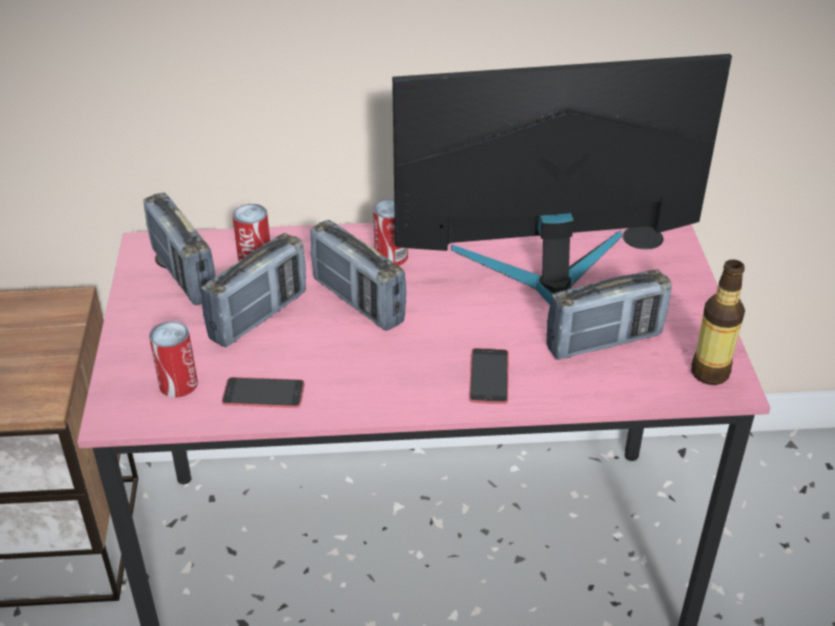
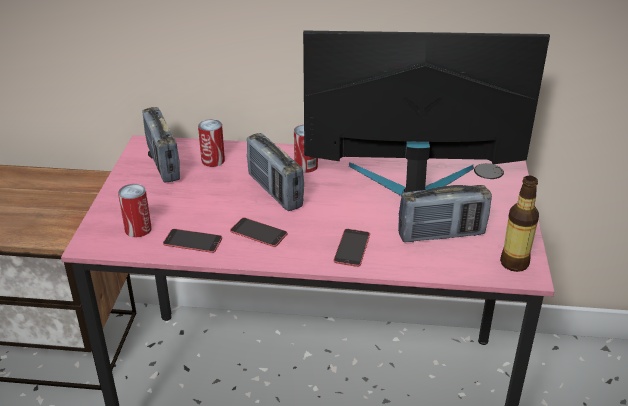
camera: 10 degrees right, 5 degrees down
(259, 316) = (205, 193): radio -> none
(353, 368) = (258, 232): none -> phone

